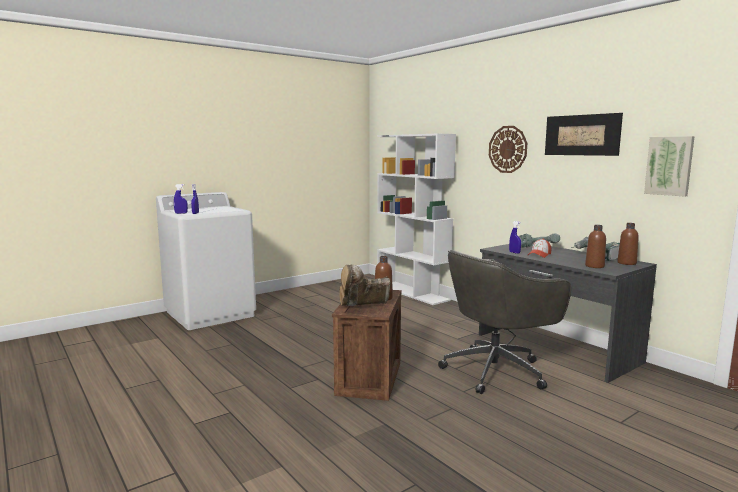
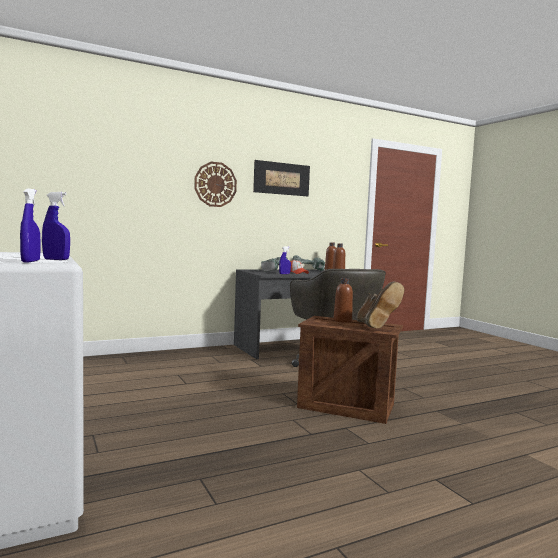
camera: 80 degrees left, 5 degrees down
(412, 293) = (97, 360): white bookcase -> none
(669, 166) = (336, 204): picture -> none

